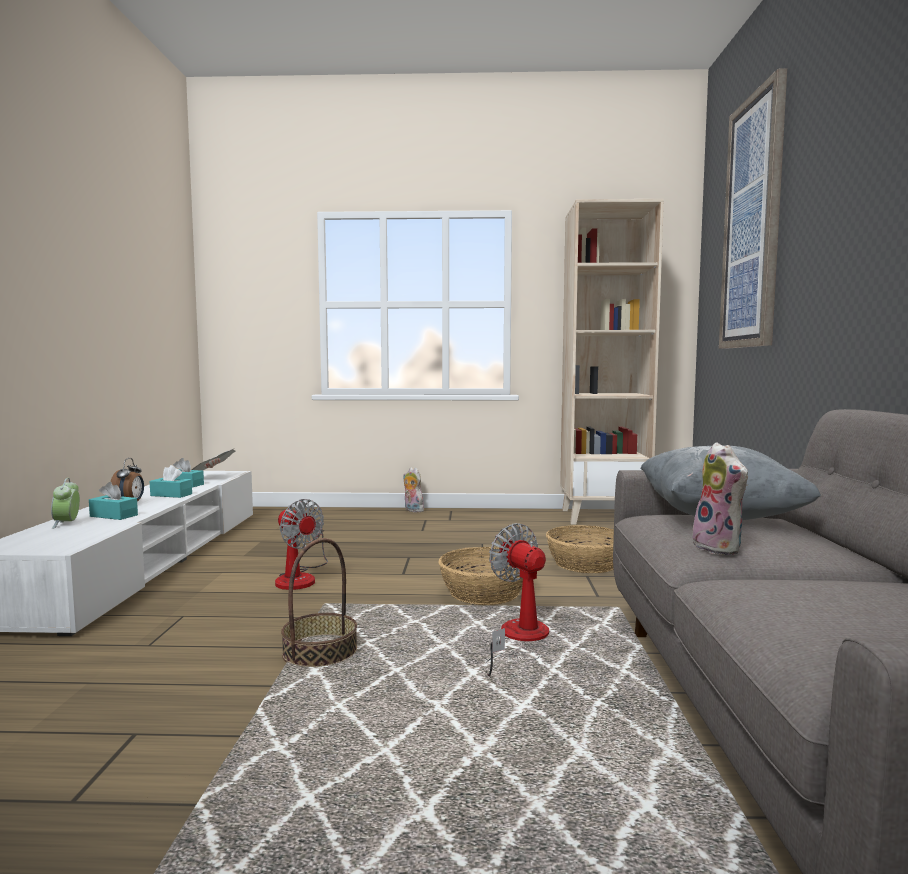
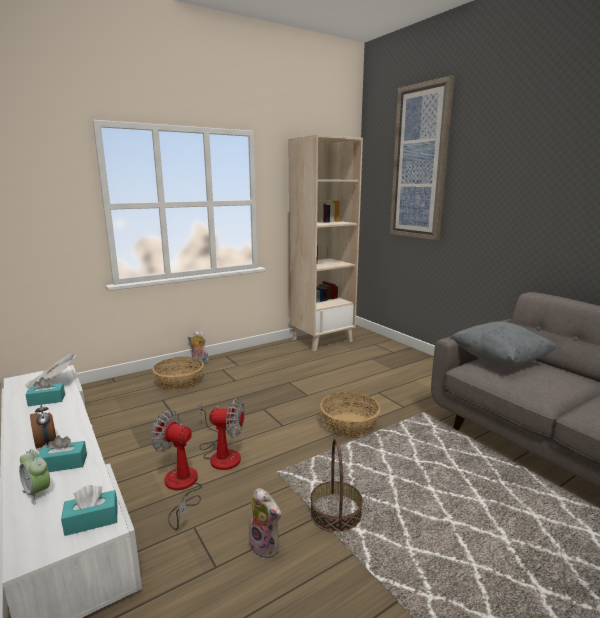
camera: 35 degrees left, 10 degrees up
(171, 495) = (62, 418): turquoise tissue box -> turquoise tissue box (92, 520)
(520, 640) = (416, 455): fan -> fan (181, 487)
(586, 563) = (365, 382): basket -> basket (179, 382)
(720, 548) = (545, 388): plush toy -> plush toy (266, 546)

